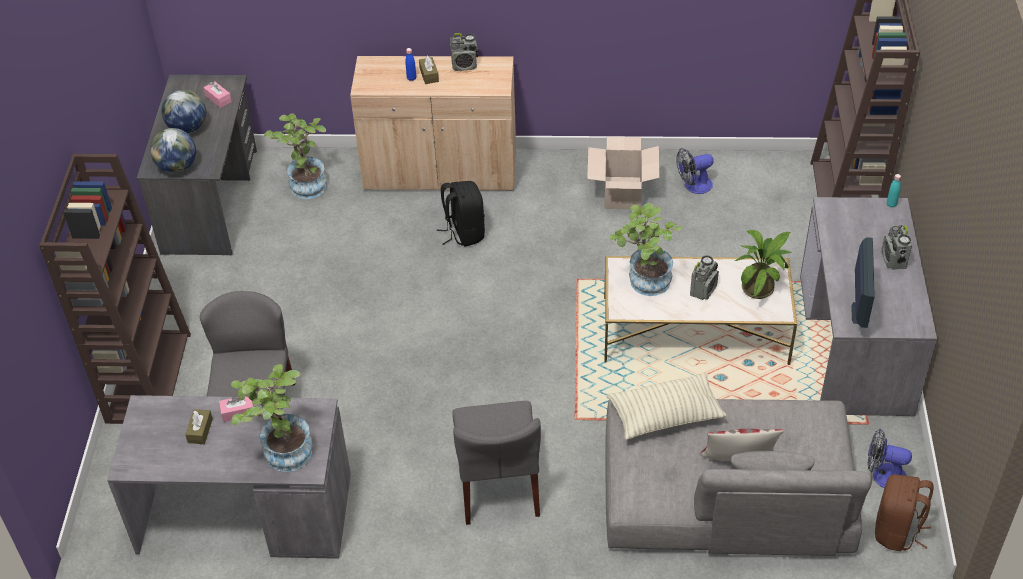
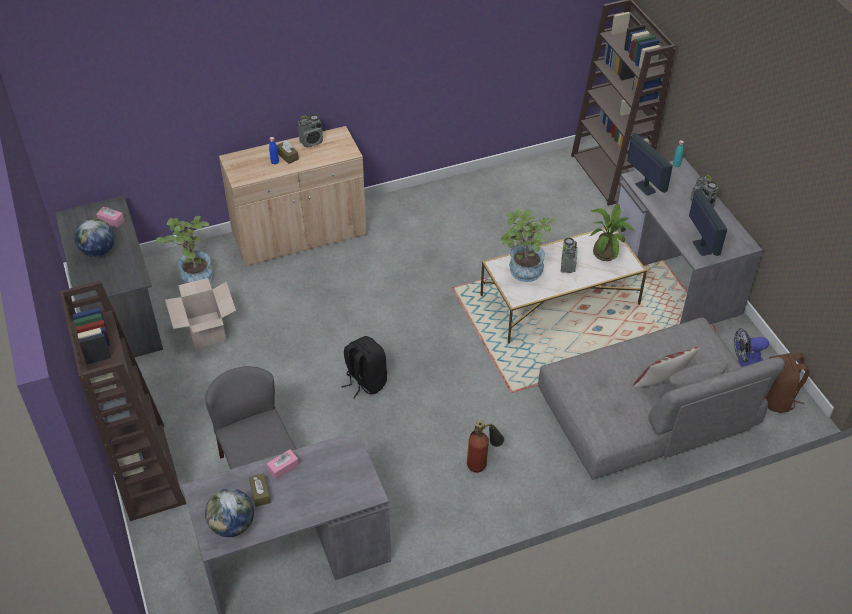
camera: 25 degrees left, 0 degrees up
(177, 167) = (108, 286): globe -> globe (232, 526)
(281, 451) = (338, 487): potted plant -> none
(464, 232) = (345, 277): black backpack -> black backpack (365, 382)
(498, 486) = (483, 462): grey chair -> fire extinguisher
(623, 193) = (449, 214): cardboard box -> cardboard box (206, 330)
(665, 415) = (591, 366): pillow -> none
(693, 186) = (498, 194): fan -> none
(833, 221) = (645, 187): none -> monitor

